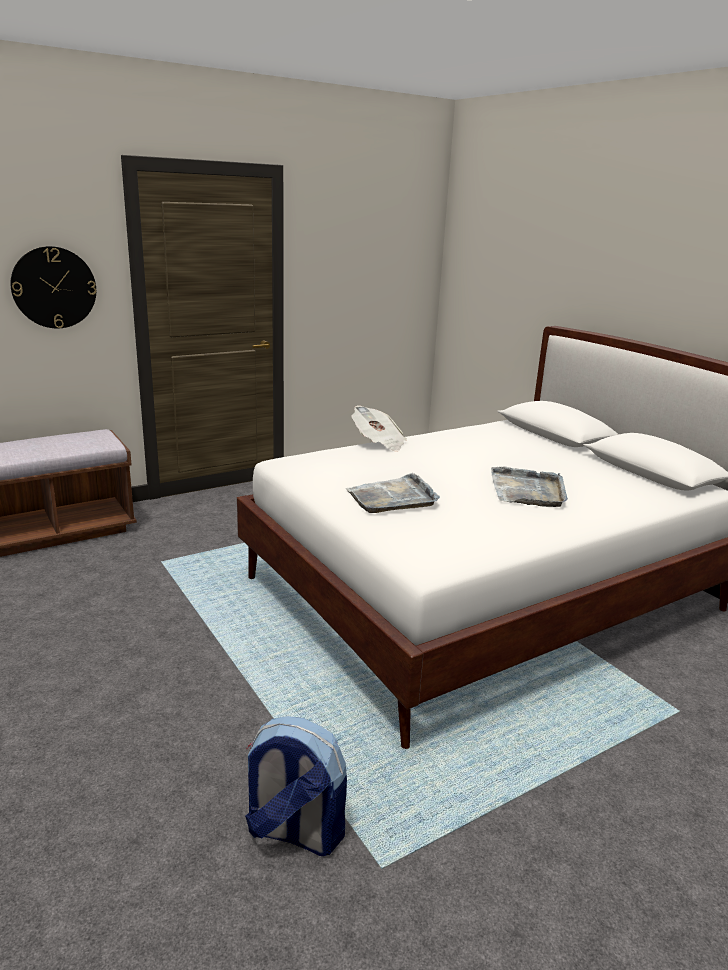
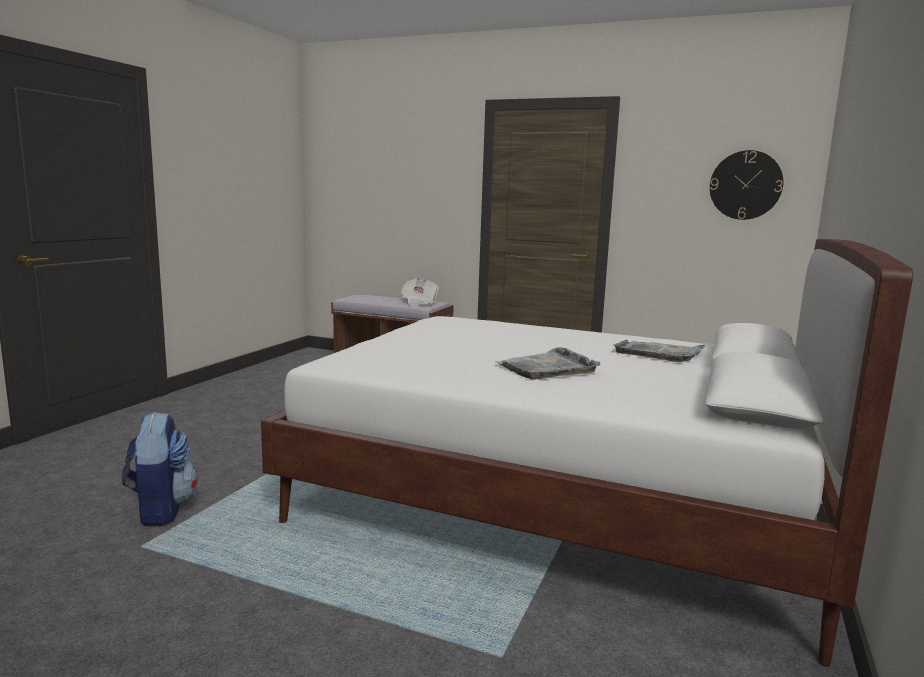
camera: 55 degrees right, 10 degrees down
(54, 287) = (431, 194): wall clock -> wall clock (745, 185)
(379, 443) = (541, 326): newspaper -> newspaper (419, 302)
(392, 497) = (434, 341): grey tray -> grey tray (659, 353)

